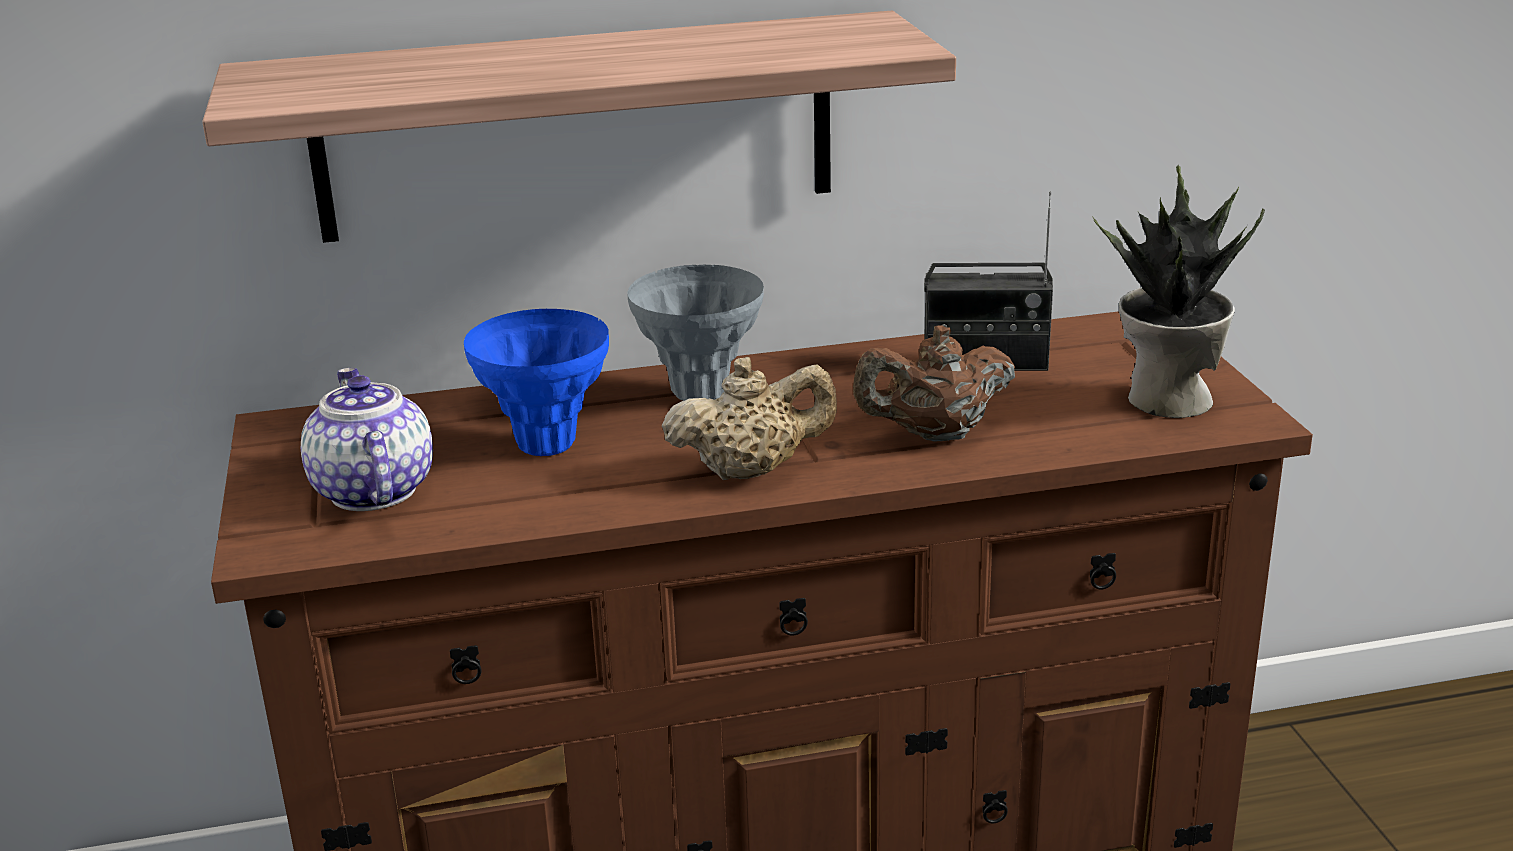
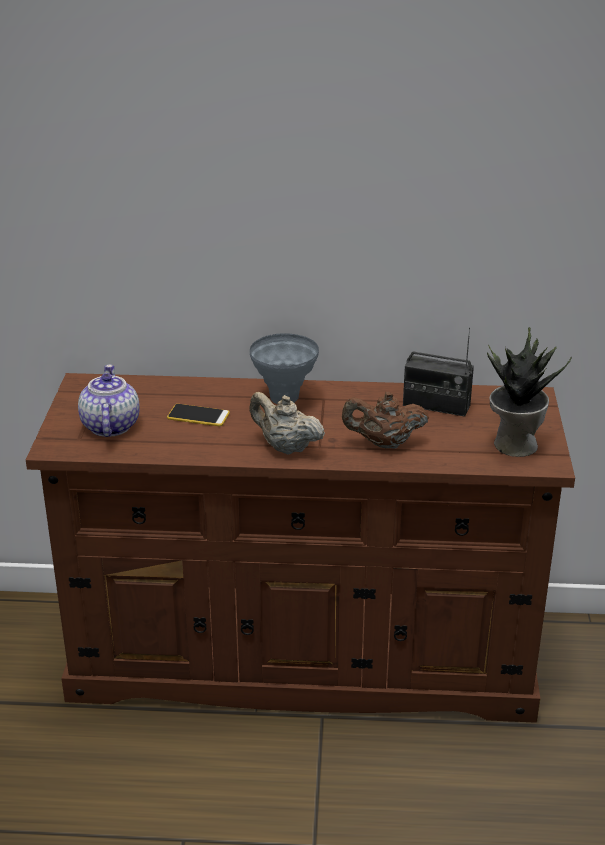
camera: 15 degrees right, 5 degrees up
(547, 445) = (198, 416): blue vase -> phone
(576, 127) = (240, 258): shelf -> none
(751, 471) = (285, 447): beige teapot -> beige teapot turned 150 degrees counterclockwise

